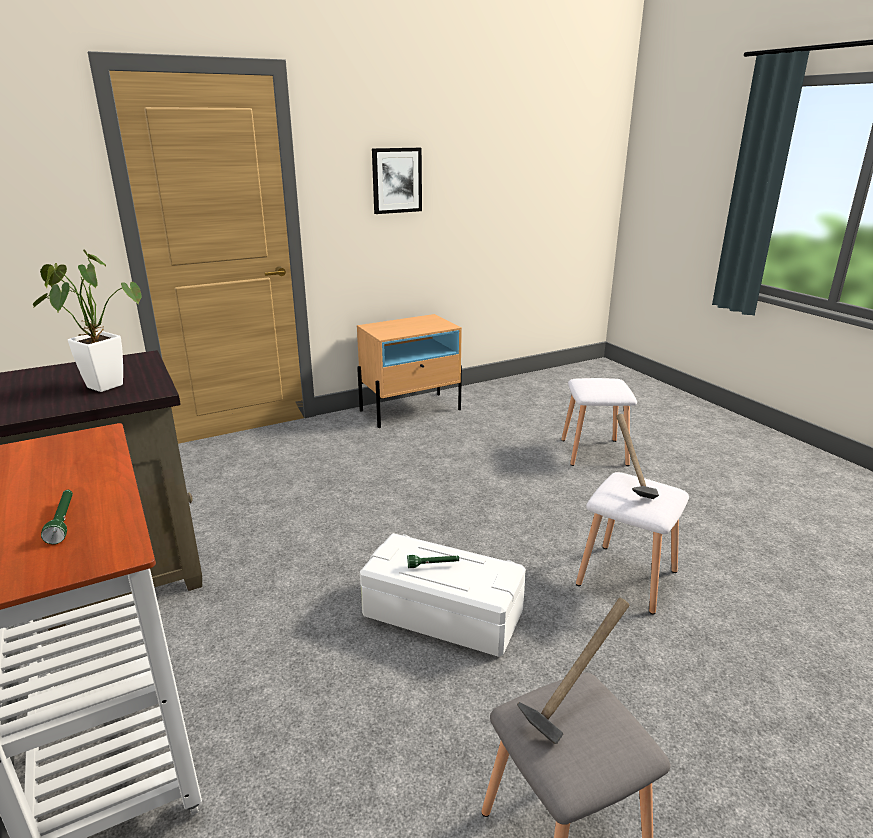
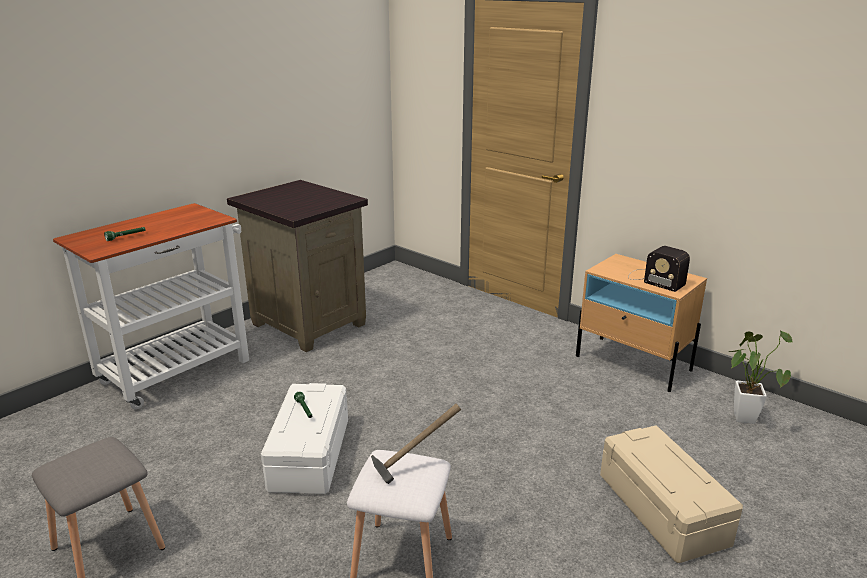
camera: 70 degrees right, 0 degrees up
(101, 384) = (299, 203): potted plant -> potted plant (743, 415)
(396, 180) = (691, 117): picture -> none
(421, 326) = (654, 279): none -> radio
(571, 702) = (107, 459): hammer -> none
(595, 452) = (663, 509): white stool -> beige storage box

